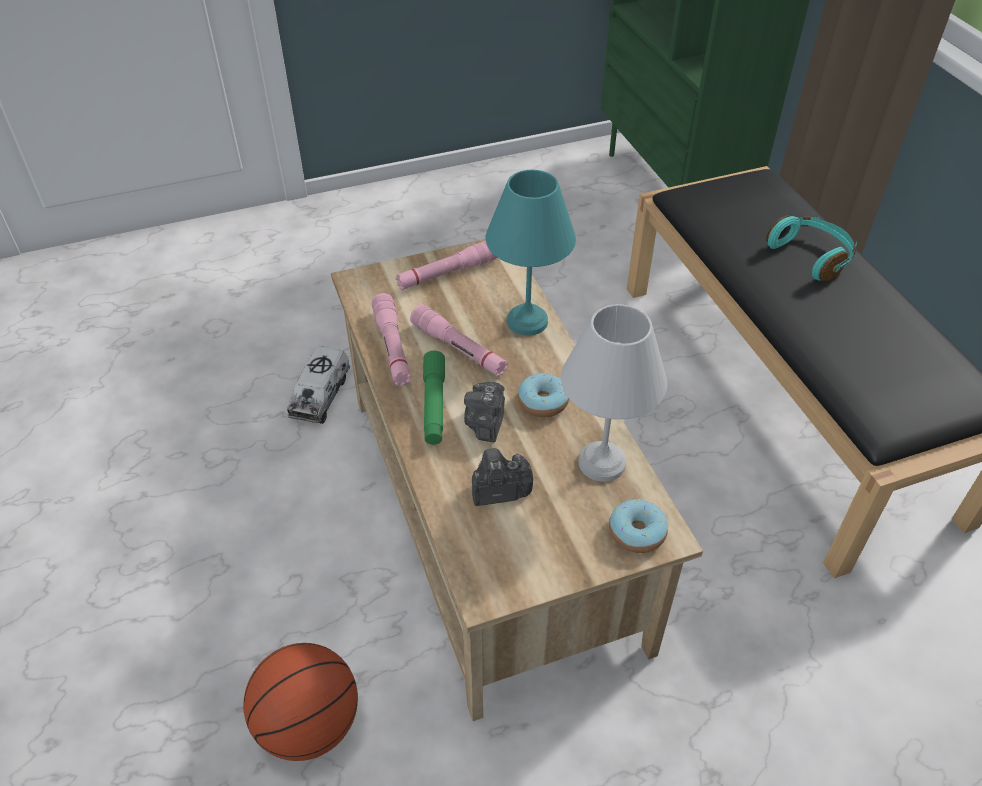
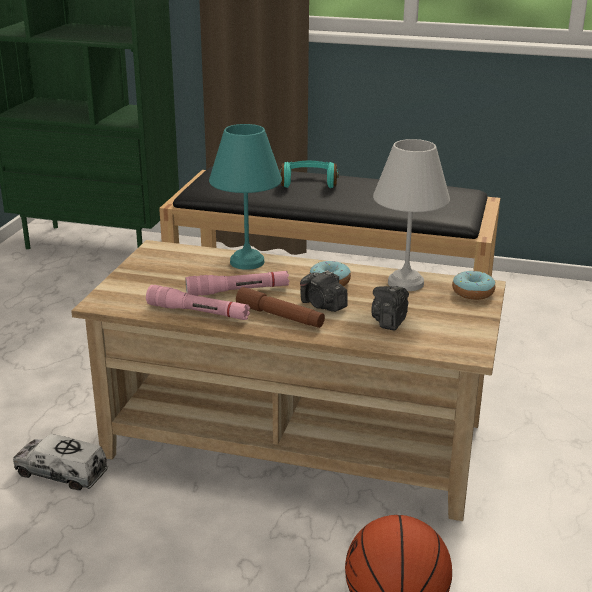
camera: 55 degrees left, 20 degrees down
(320, 395) = (61, 473): toy truck -> toy truck turned 150 degrees clockwise
(434, 404) = (280, 316): green flashlight -> brown flashlight
(447, 273) = (152, 270): pink flashlight -> none

